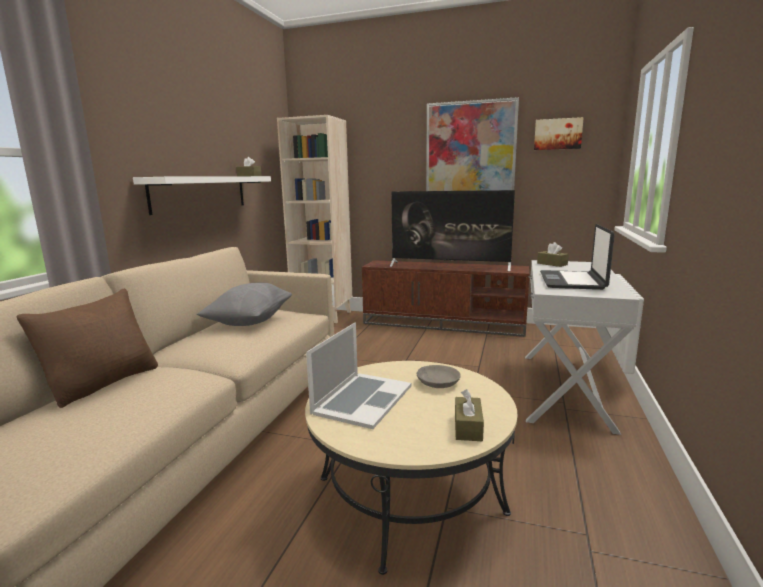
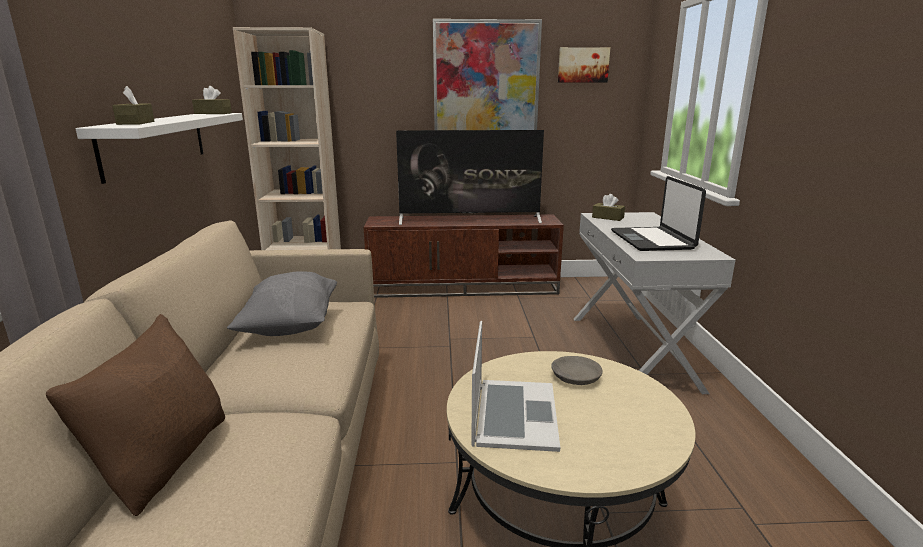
camera: 20 degrees left, 5 degrees up
(468, 427) = (651, 428): brown tissue box -> brown tissue box (136, 123)

